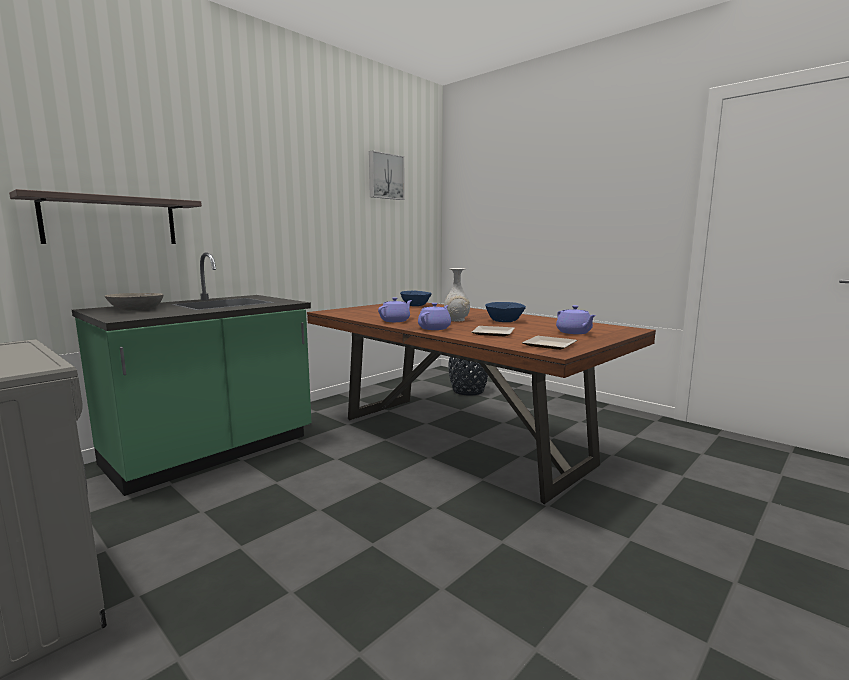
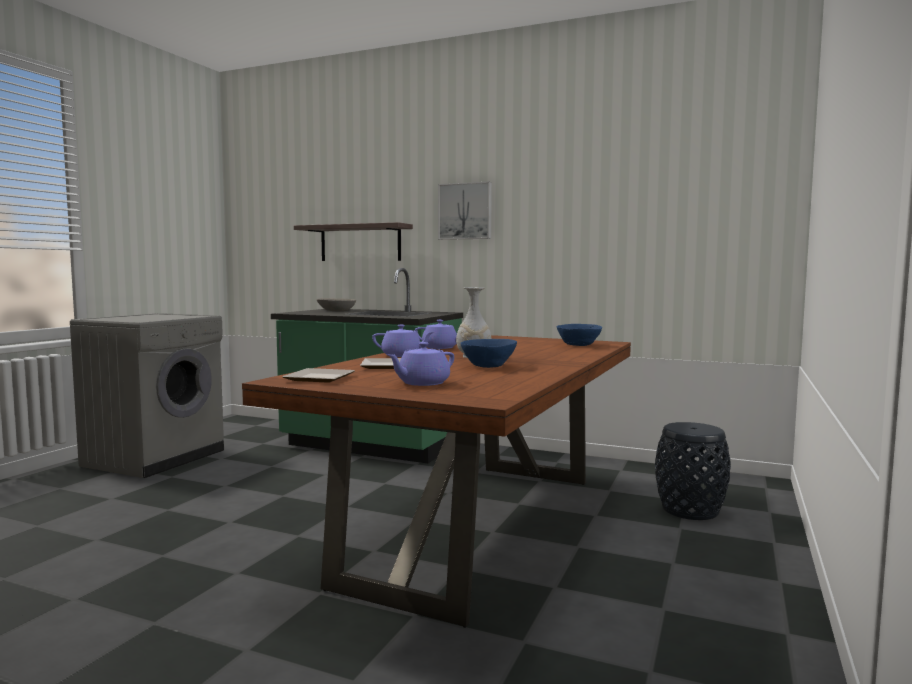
camera: 70 degrees right, 5 degrees down
(385, 176) = (666, 162): picture -> picture (465, 211)

